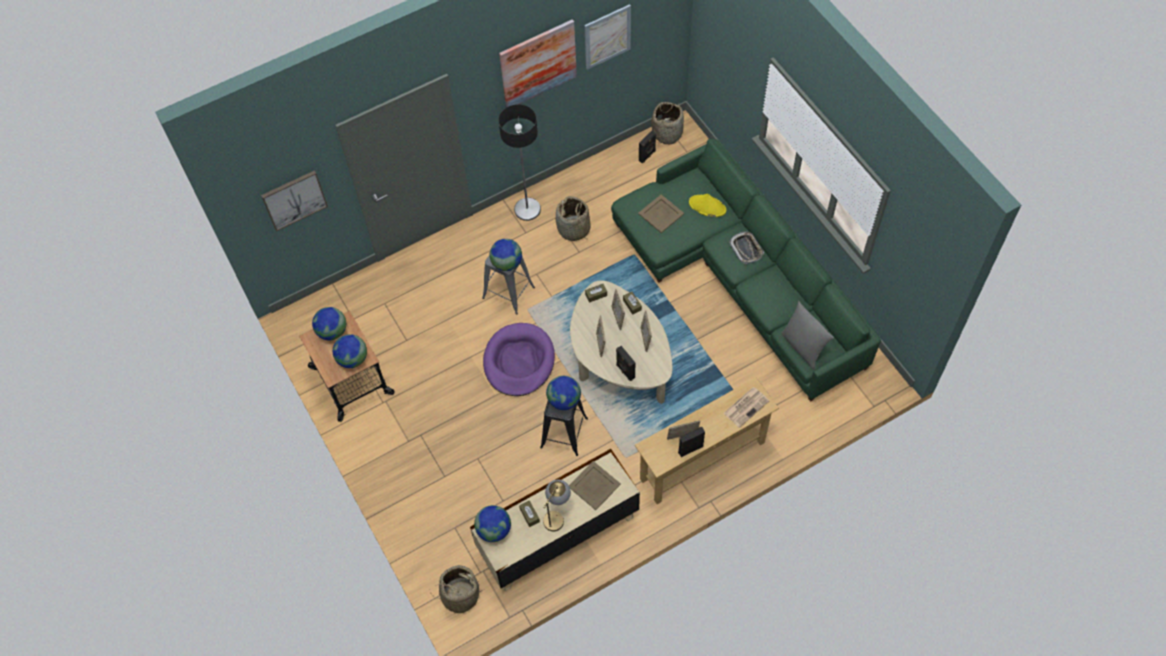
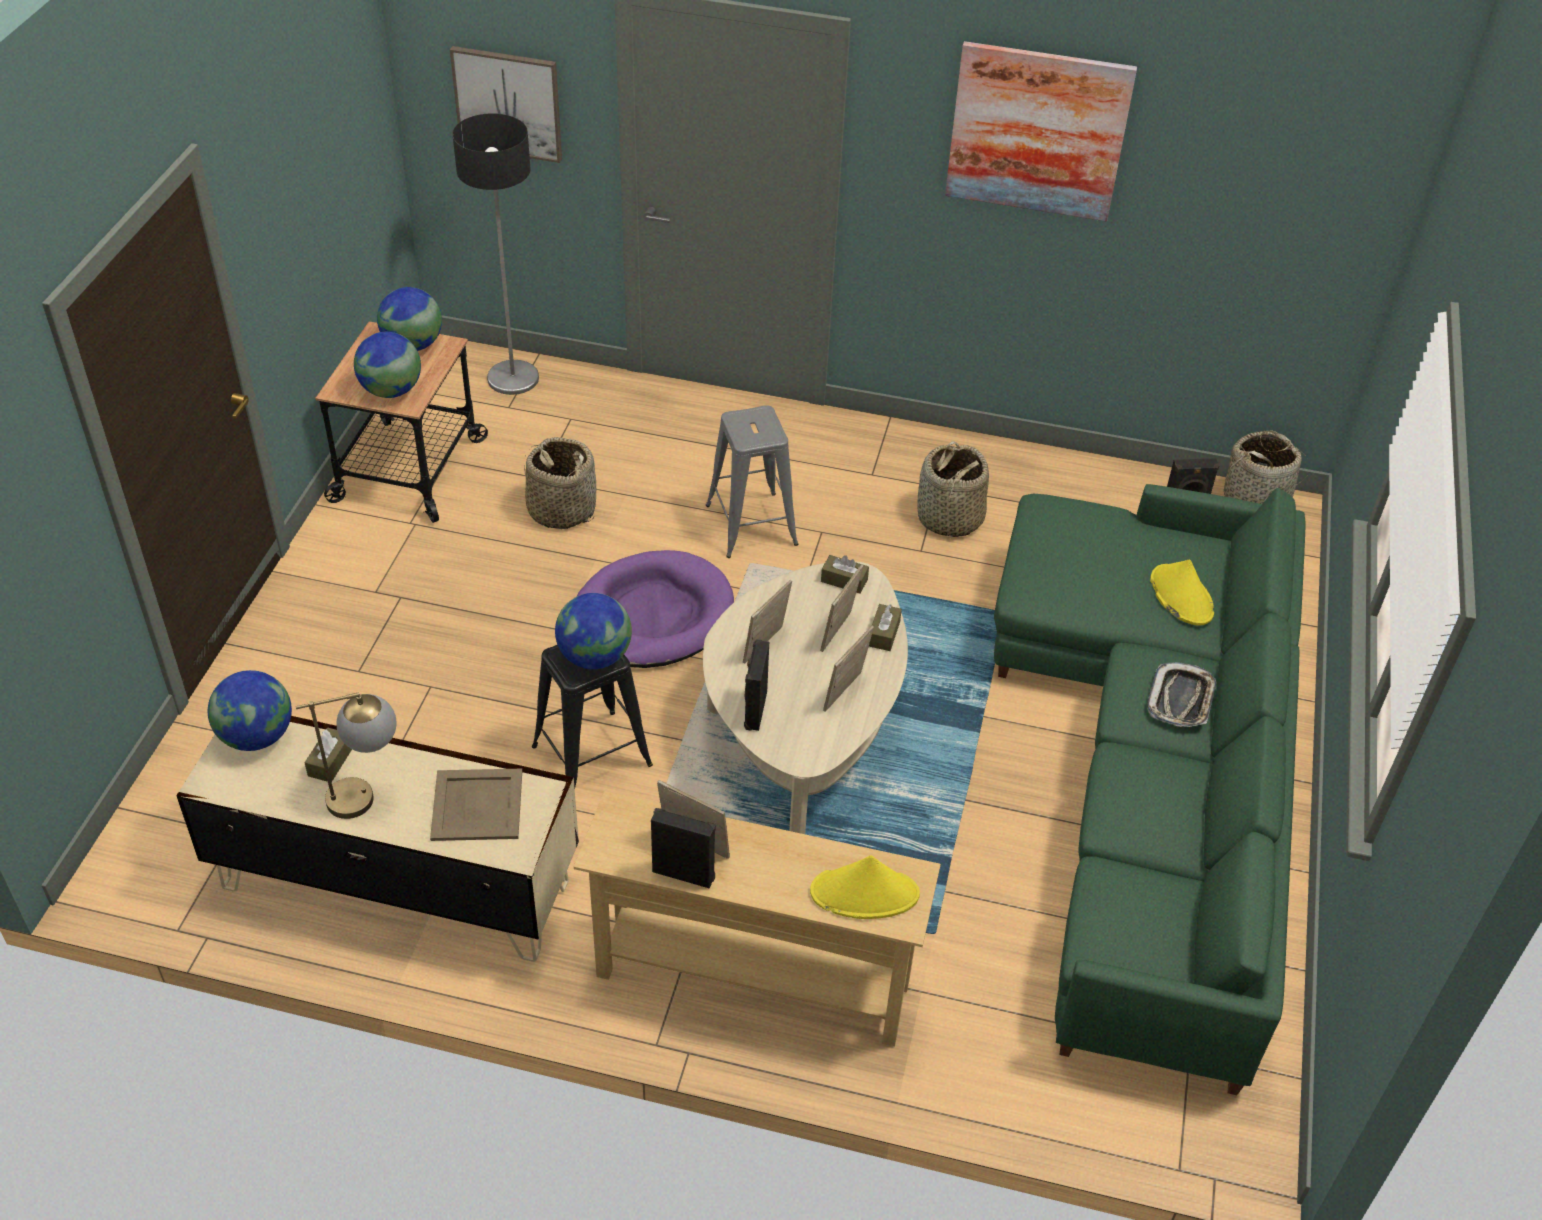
camera: 40 degrees right, 15 degrees down
(460, 595) = (161, 837): basket -> basket (561, 509)
(507, 263) = (751, 435): globe -> none
(527, 209) = (910, 450): floor lamp -> floor lamp (513, 378)
(607, 36) = (1201, 170): picture -> none
(661, 213) = (1087, 552): beige tray -> none
(746, 406) = (865, 893): newspaper -> yellow hat
(803, 347) = (1113, 919): grey pillow -> none

